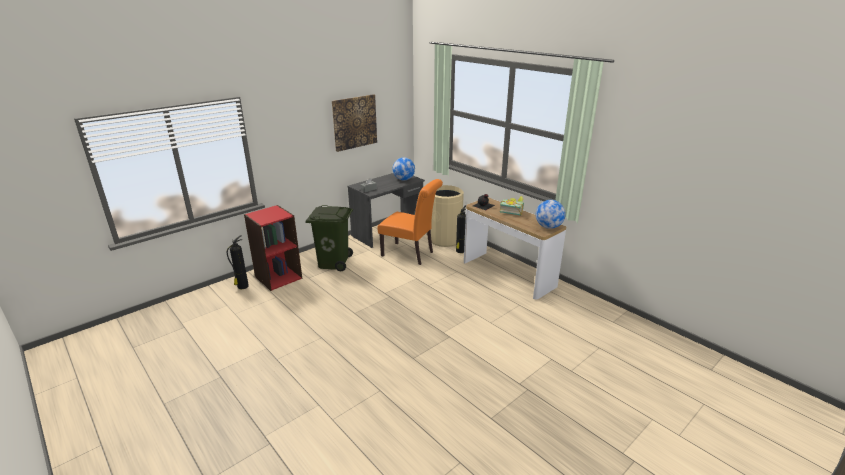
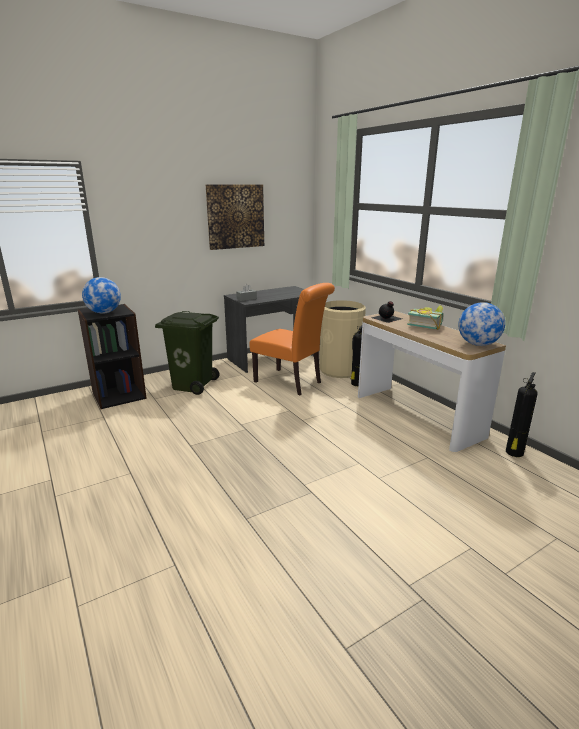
camera: 10 degrees right, 5 degrees down
(242, 287) = (71, 402): fire extinguisher -> fire extinguisher (514, 453)
(278, 277) = (119, 395): red bookcase -> black bookcase
(404, 179) = (294, 292): globe -> globe (104, 312)

